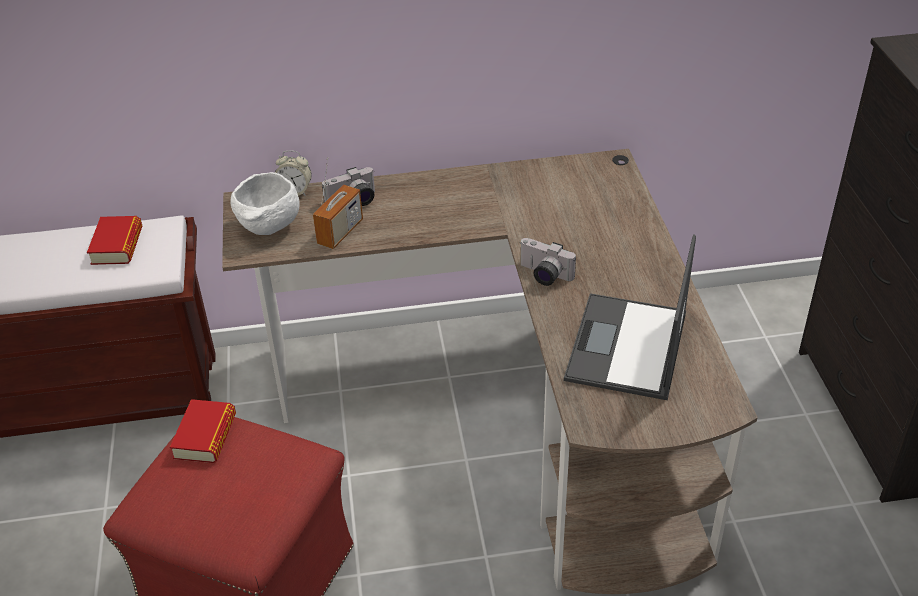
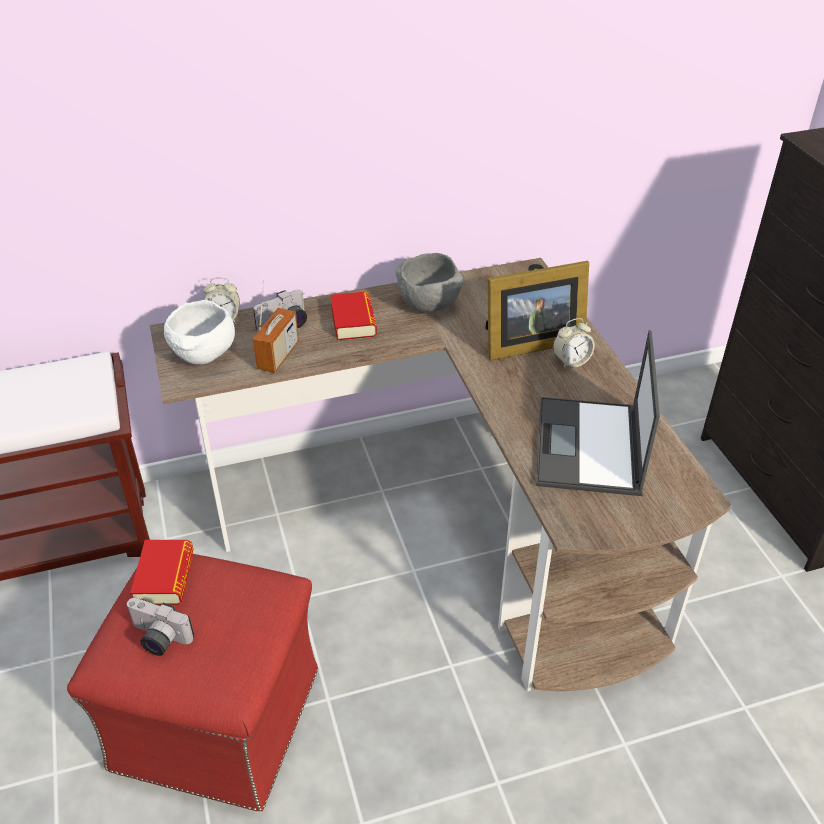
camera: 10 degrees left, 0 degrees up
(117, 246) = (43, 387): book -> book (353, 321)
(502, 191) = (430, 305): none -> grey bowl
(543, 275) = (490, 383): camera -> camera (157, 639)
(592, 237) = (528, 343): none -> picture frame
(631, 260) = (571, 362): none -> alarm clock

